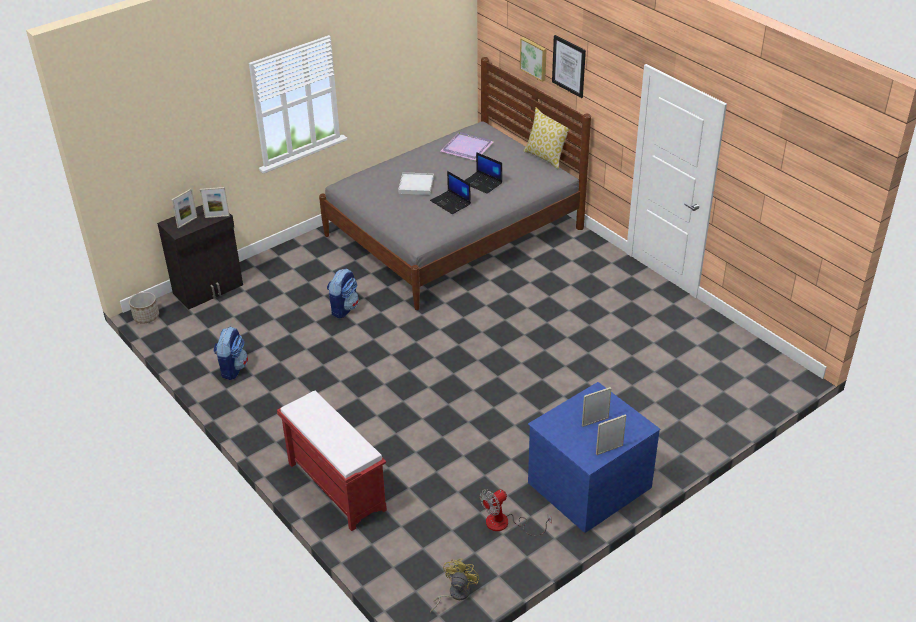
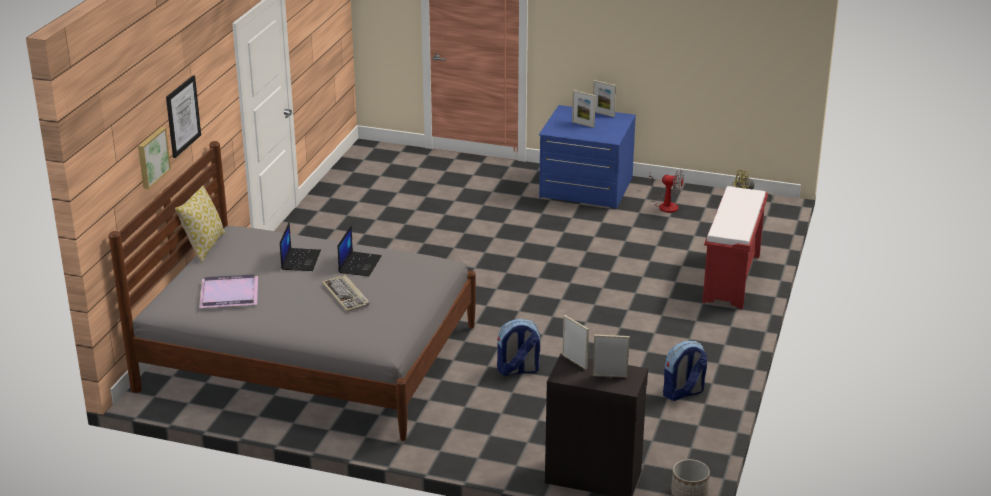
camera: 125 degrees left, 10 degrees down
(416, 185) = (346, 295): white tray -> keyboard

